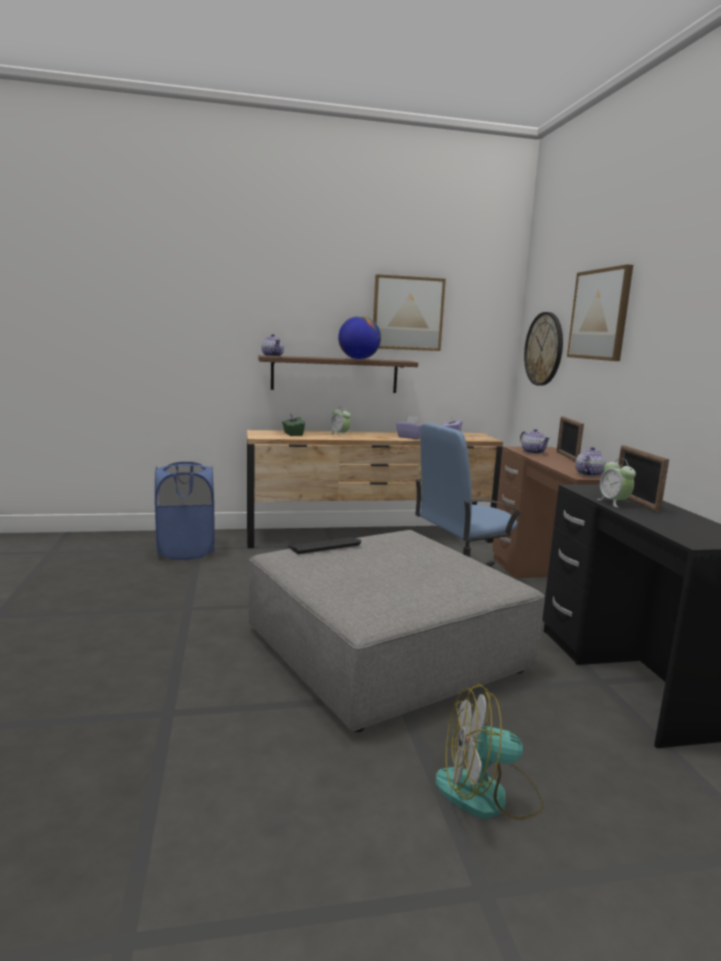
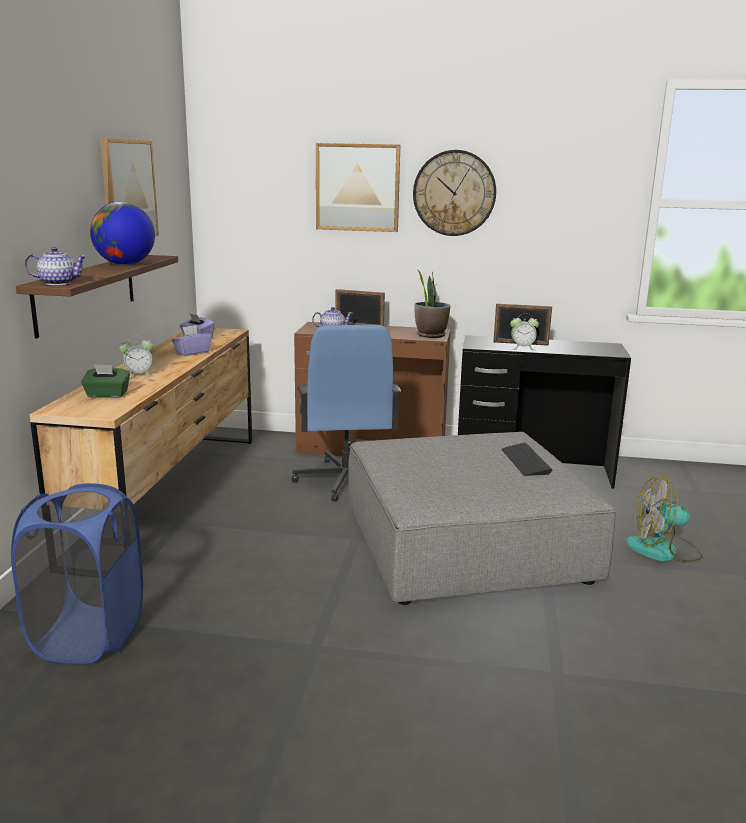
camera: 70 degrees left, 5 degrees up
(324, 546) = (401, 482): keyboard -> keyboard (525, 461)
(488, 794) = (663, 550): fan -> fan turned 75 degrees clockwise
(544, 349) = (258, 220): wall clock -> wall clock (454, 193)
(588, 474) = (430, 335): teapot -> potted plant

